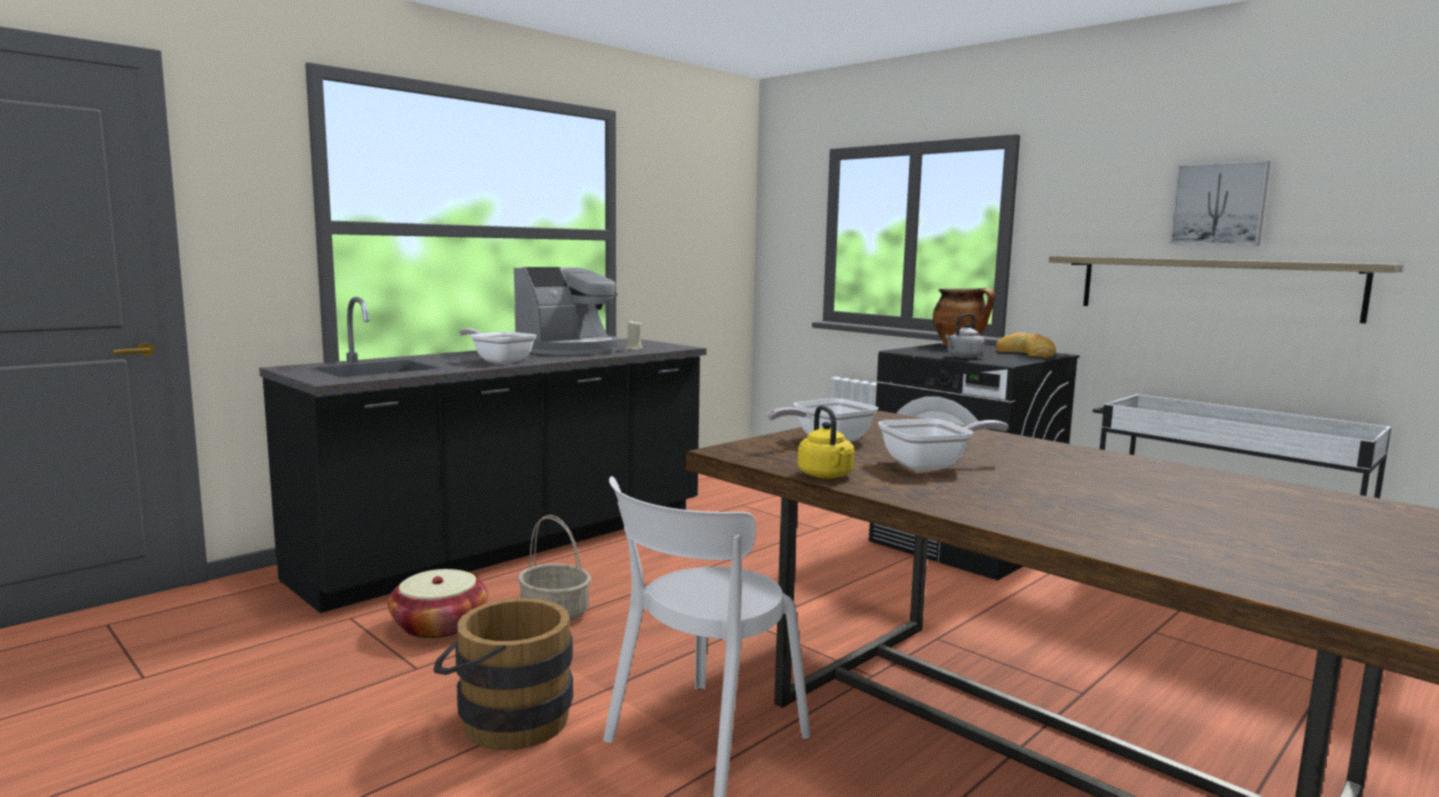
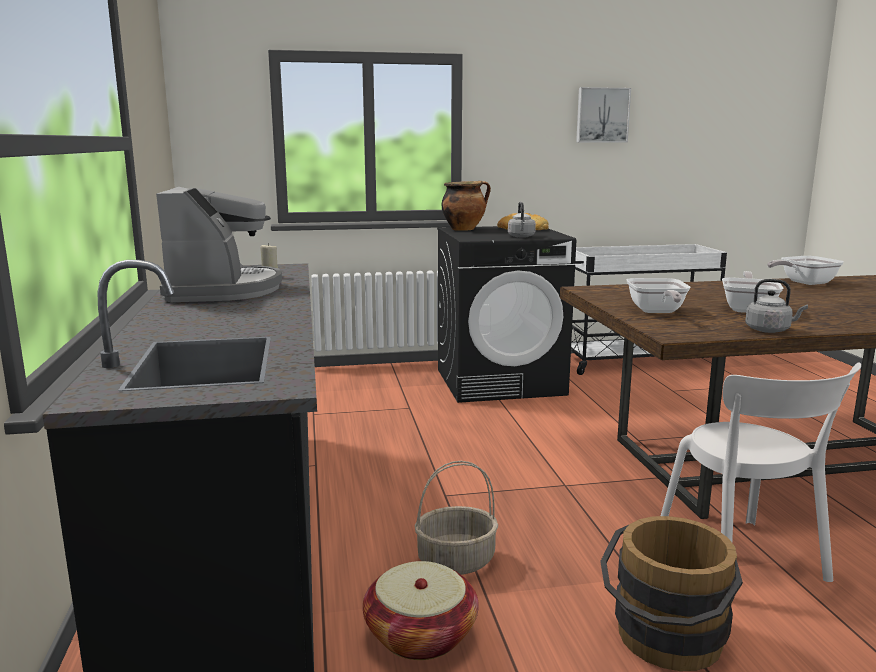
camera: 55 degrees left, 5 degrees up
(499, 360) = (253, 315): frying pan -> frying pan (803, 283)
(826, 476) = (770, 330): yellow kettle -> grey kettle
(1213, 286) = (601, 170): shelf -> none

